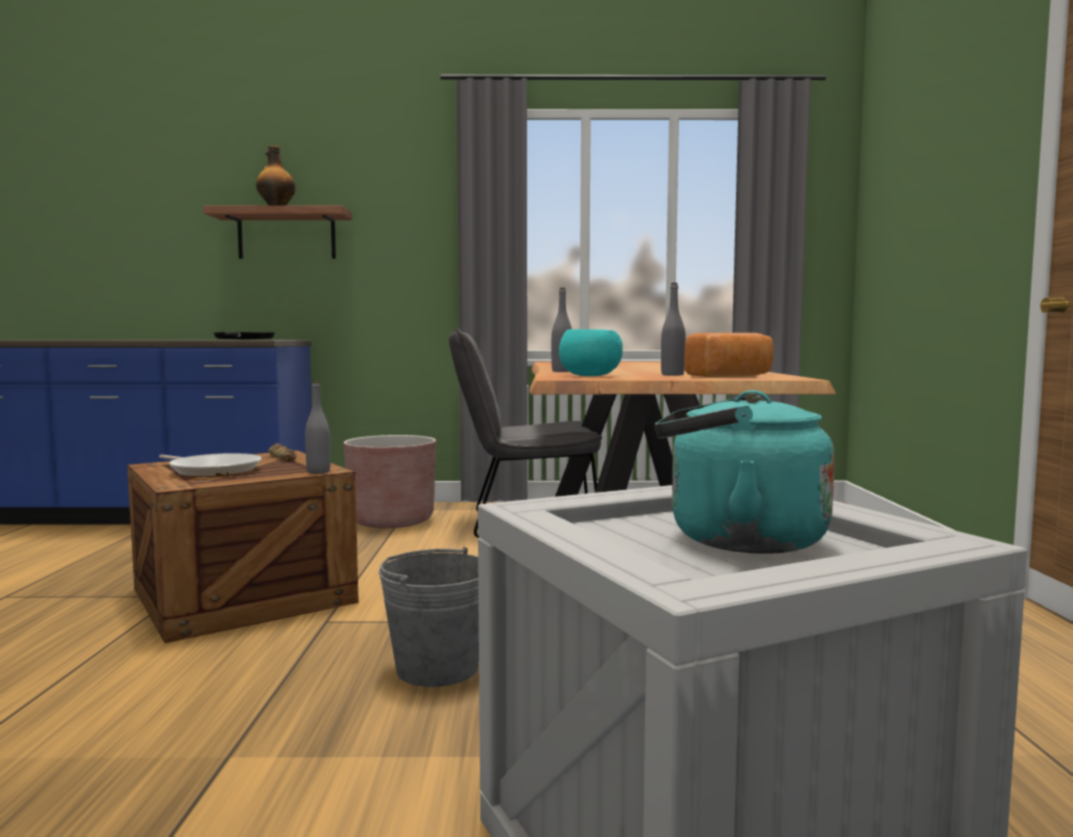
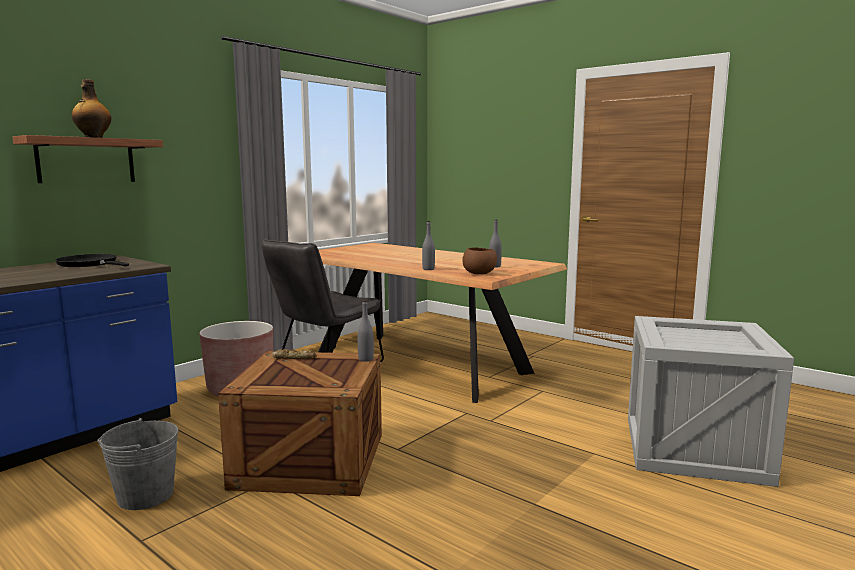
camera: 50 degrees left, 5 degrees up
(213, 470) = (305, 377): frying pan -> none
(437, 668) = (499, 441): grey bucket -> grey bucket (145, 495)
(590, 376) = (480, 273): turquoise bowl -> brown bowl
(731, 376) = (522, 264): bread -> none
(736, 540) = (705, 338): turquoise kettle -> none

